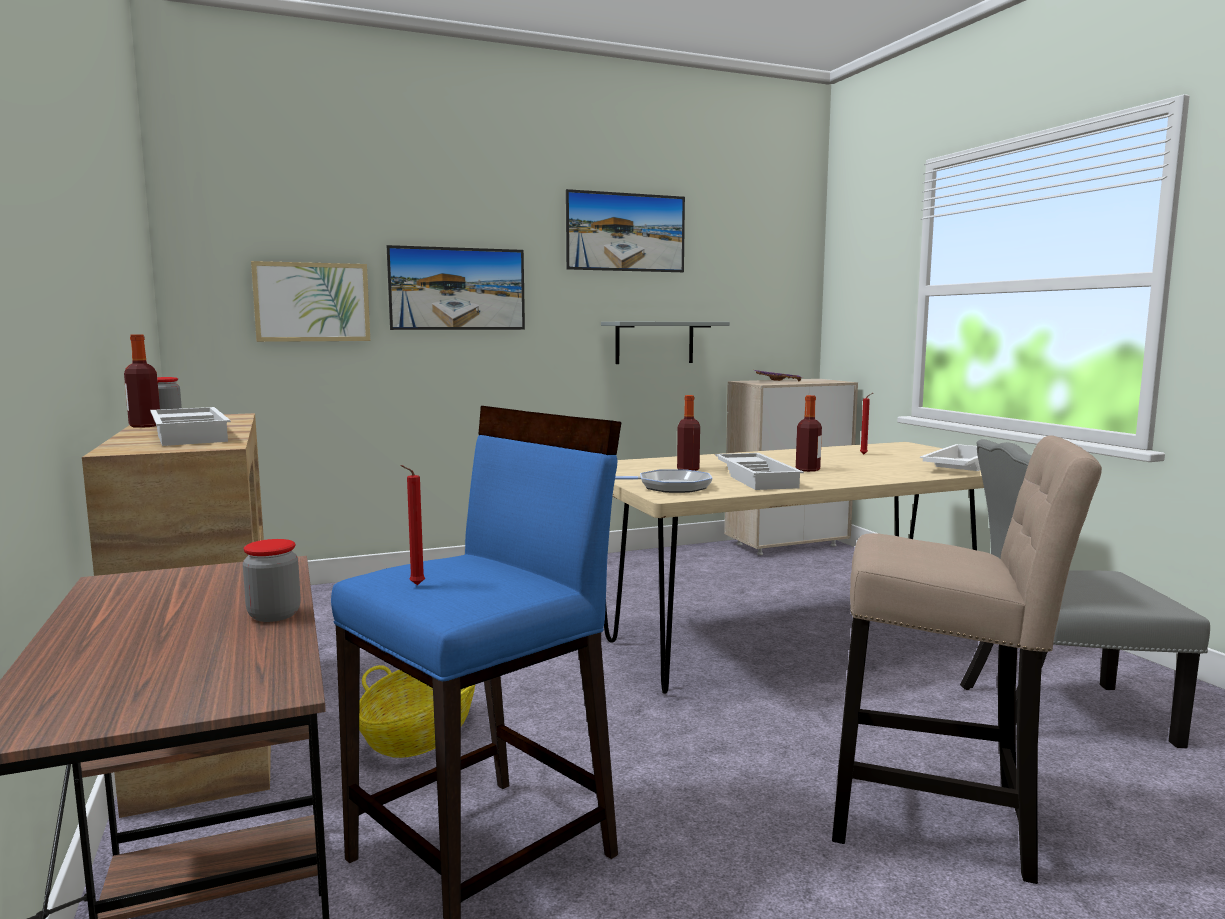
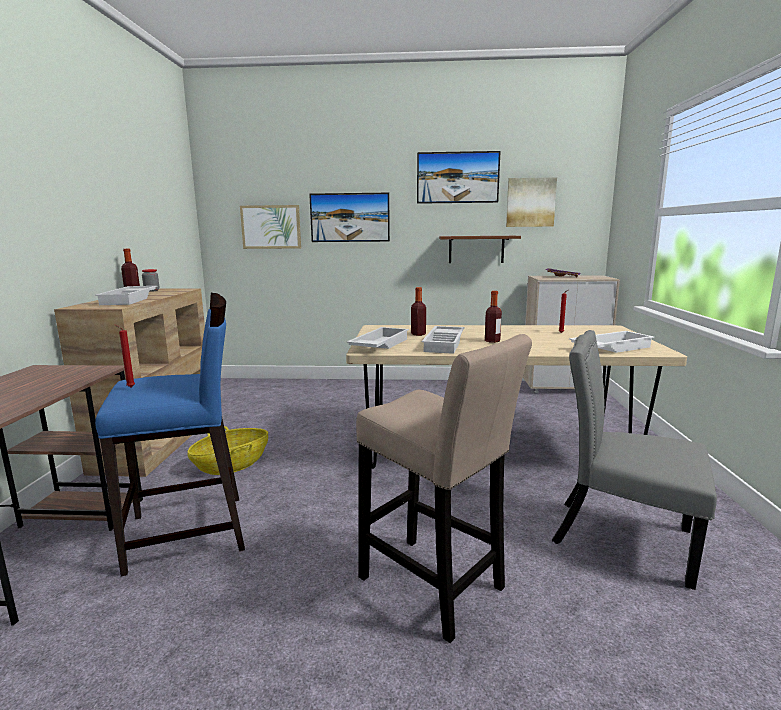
camera: 25 degrees right, 5 degrees up
(274, 615) = (47, 393): jar -> none
(654, 342) = (476, 249): grey shelf -> brown shelf
(669, 487) = (378, 345): frying pan -> white tray
(725, 274) = (530, 202): none -> picture

